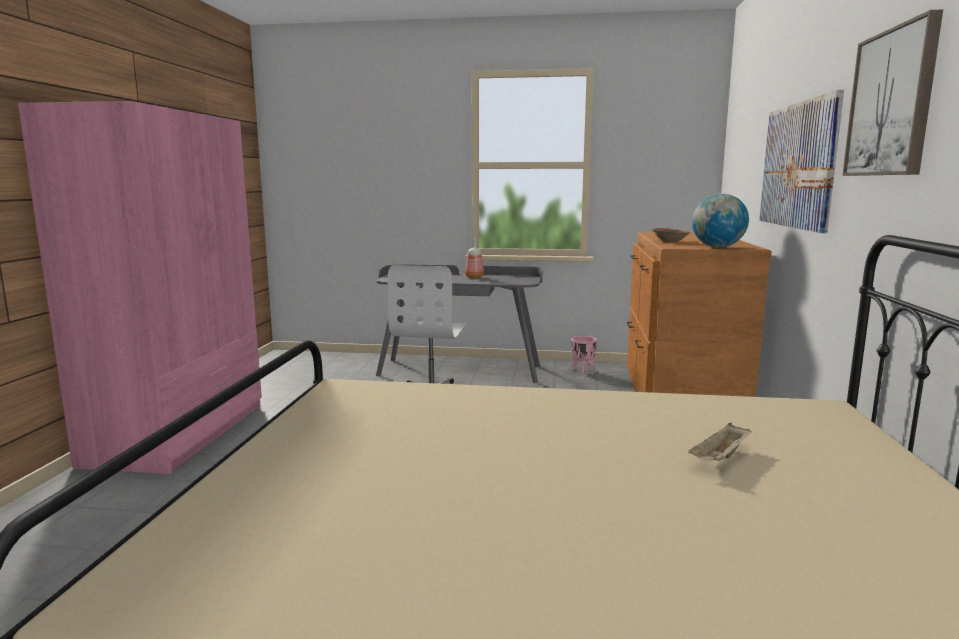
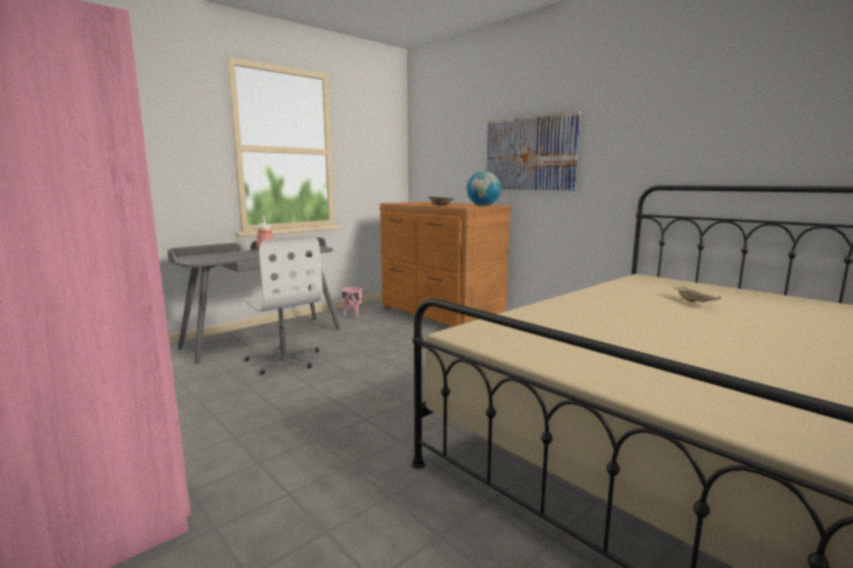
camera: 50 degrees left, 0 degrees up
(891, 103) = (635, 119): picture -> none

